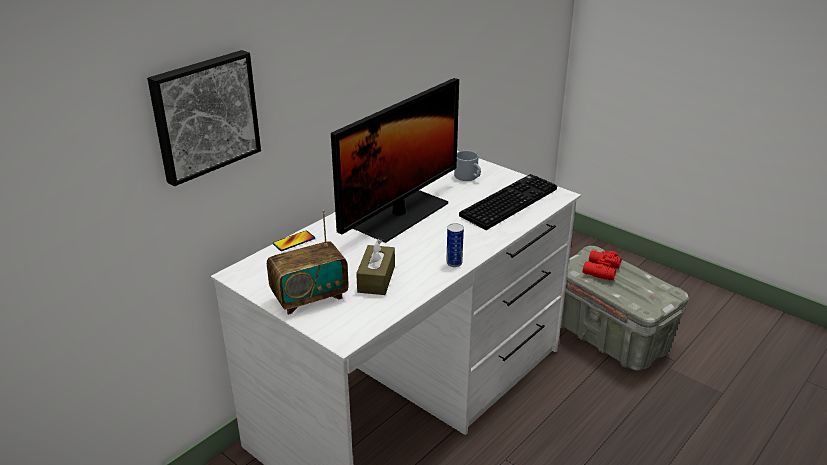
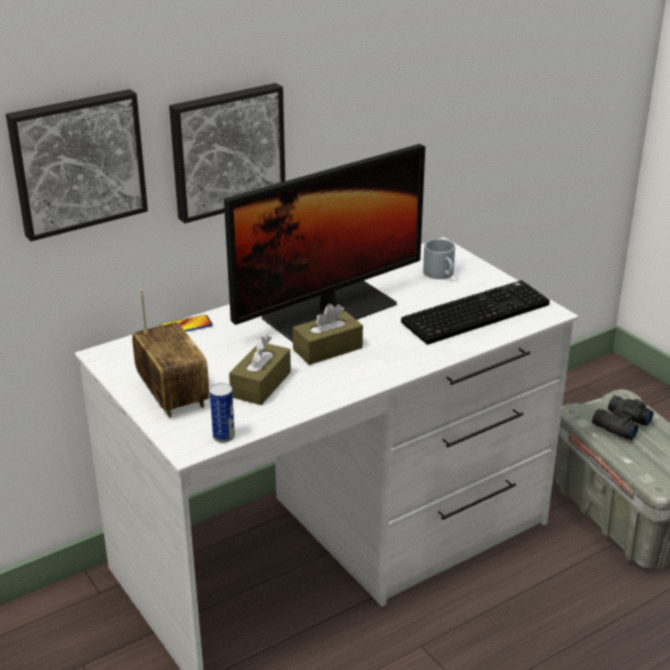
camera: 15 degrees right, 0 degrees up
(309, 298) = (172, 395): radio -> radio turned 105 degrees counterclockwise
(312, 96) = (226, 150): none -> picture
(414, 244) = (327, 349): none -> brown tissue box
(454, 263) = (365, 379): can -> can (223, 436)
(600, 270) = (619, 424): red binoculars -> black binoculars

